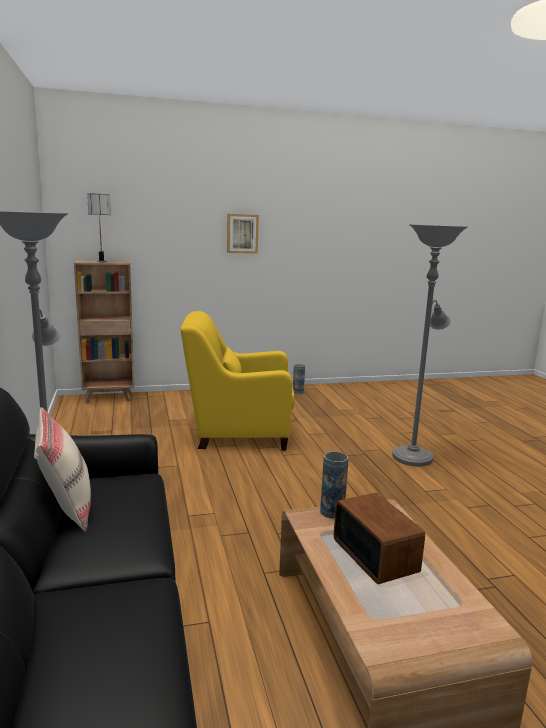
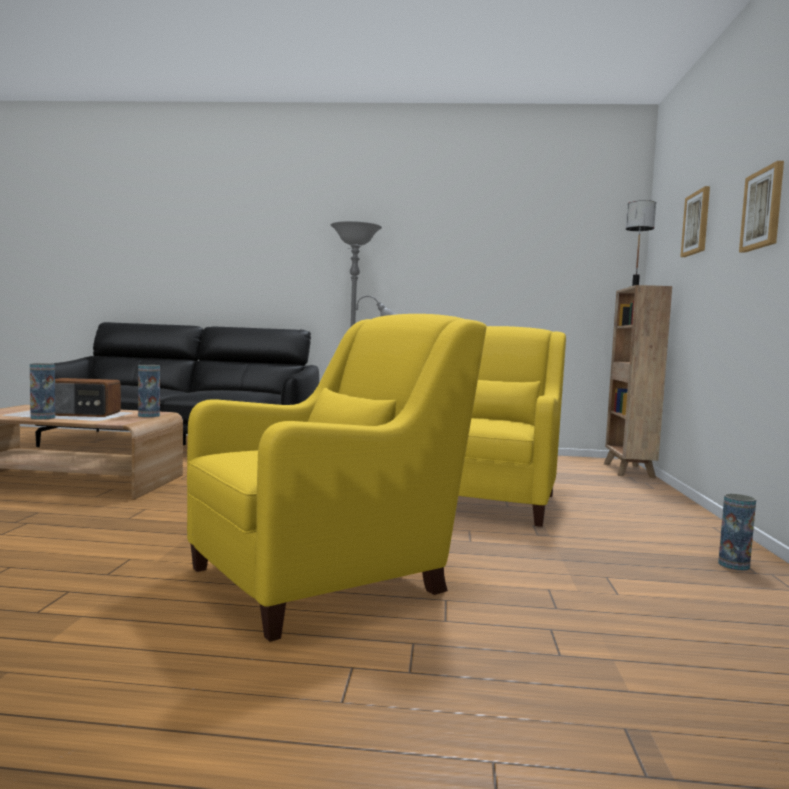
camera: 110 degrees right, 10 degrees down
(66, 508) = (248, 390): beige pillow -> none
(157, 222) = (696, 223): none -> picture
(414, 455) = (326, 577): grey floor lamp -> yellow armchair
(432, 561) = (43, 418): none -> vase

